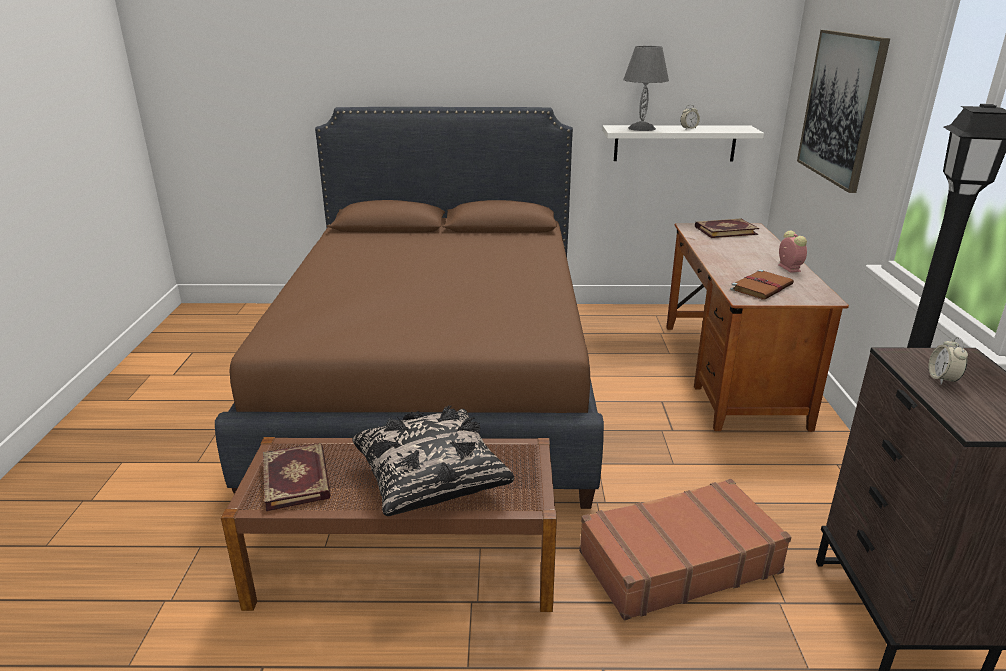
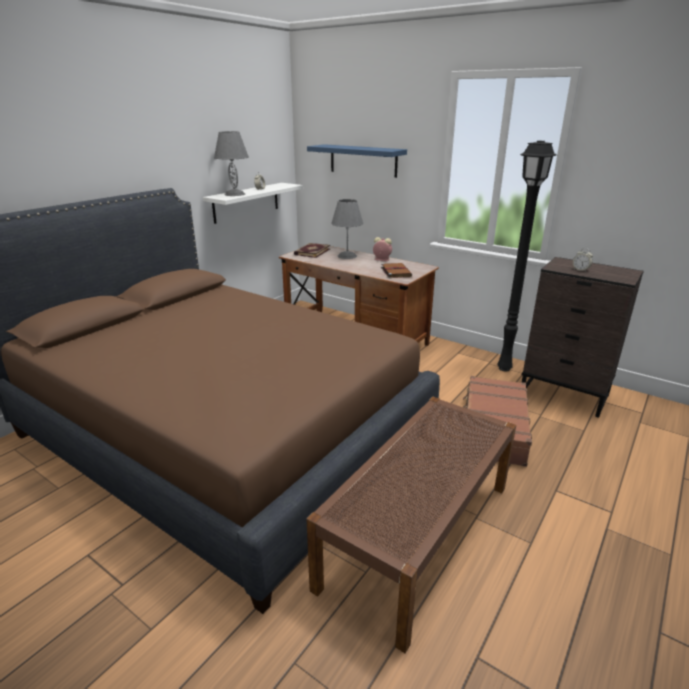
camera: 55 degrees left, 0 degrees up
(297, 478) = (390, 515): book -> none
(430, 480) = (444, 454): black pillow -> none
(755, 248) = (347, 256): none -> grey table lamp
(841, 107) = (363, 160): picture -> blue shelf

